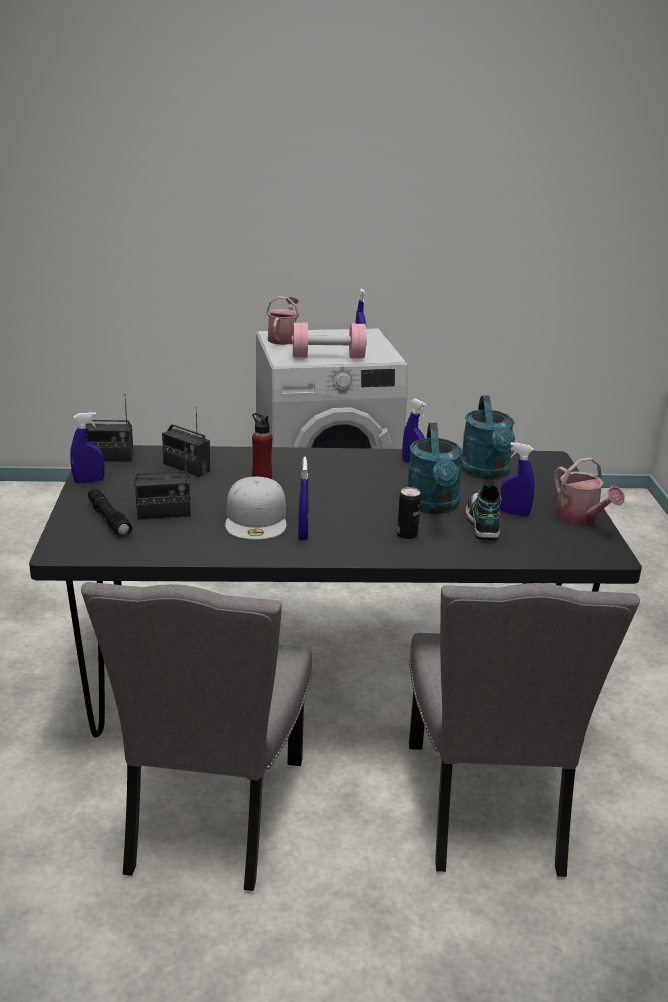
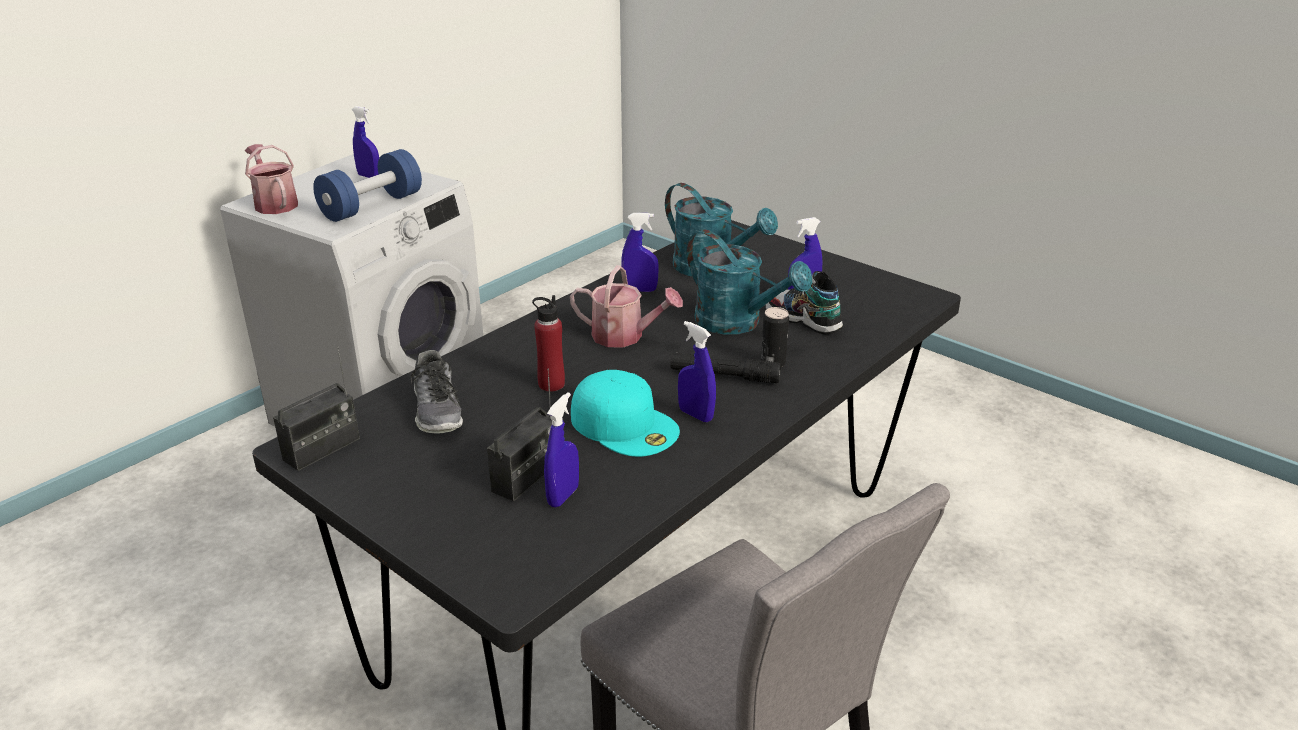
camera: 45 degrees left, 5 degrees up
(89, 481) = (360, 491): blue spray bottle -> blue spray bottle (563, 496)
(109, 519) = (482, 521): black flashlight -> black flashlight (724, 376)
(186, 468) = (438, 410): radio -> shoe
(257, 519) = (625, 425): white cap -> turquoise cap
(328, 357) = (371, 206): pink dumbbell -> blue dumbbell
(488, 801) = (906, 587): grey chair -> none
(580, 518) = (849, 274): watering can -> watering can (624, 336)

